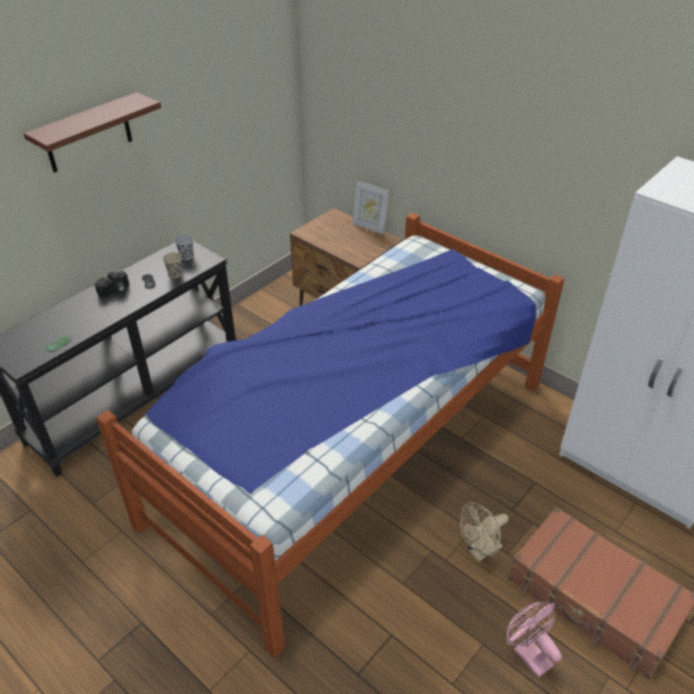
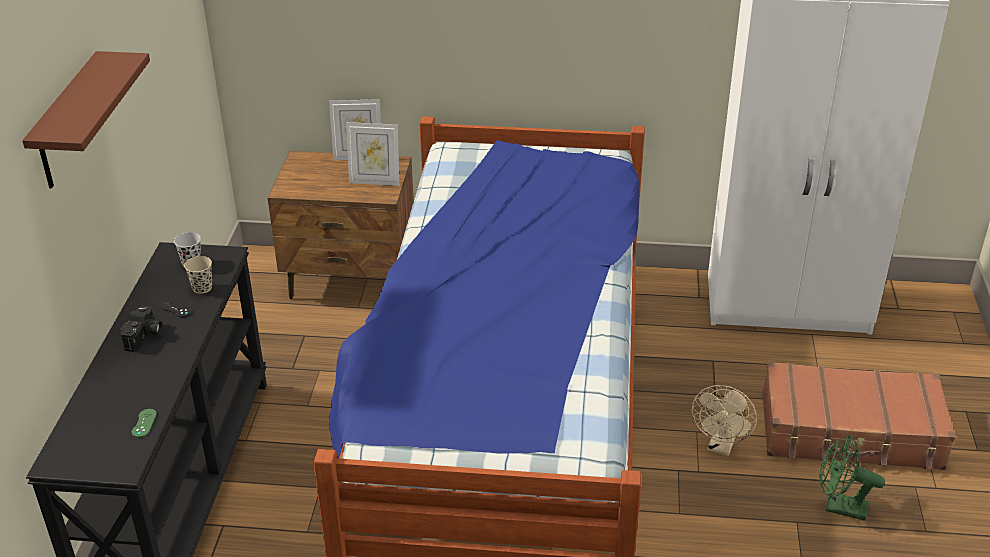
camera: 35 degrees left, 5 degrees down
(362, 247) = (375, 181): none -> picture frame
(527, 653) = (839, 507): pink fan -> green fan

